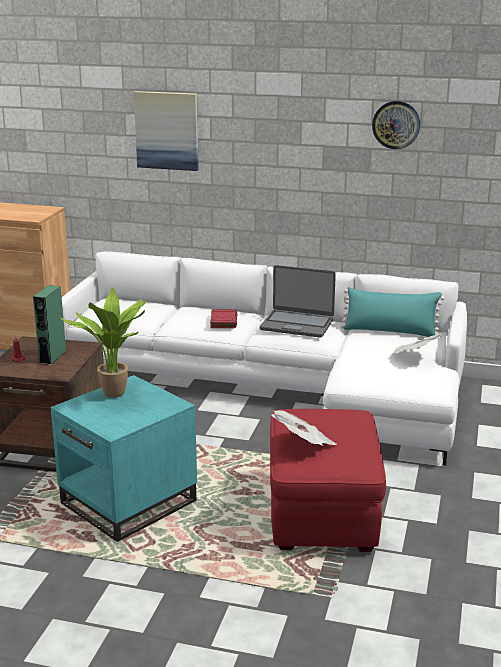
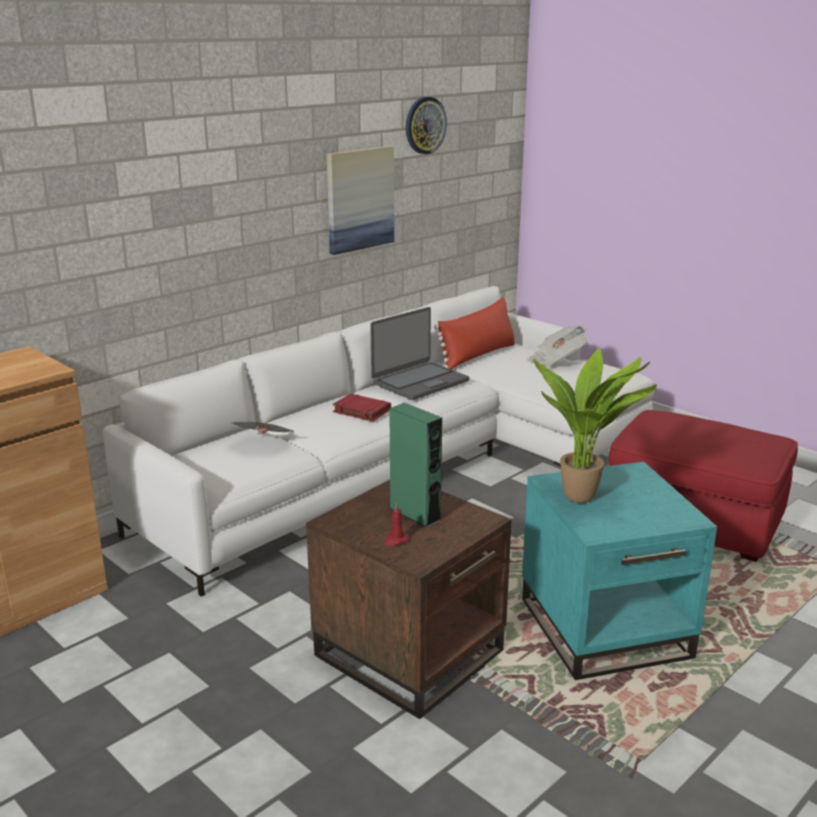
camera: 60 degrees left, 0 degrees up
(167, 130) = (183, 178): picture -> picture (359, 199)
(303, 444) = (718, 448): newspaper -> newspaper (264, 444)
(390, 331) = (478, 355): turquoise pillow -> red pillow

